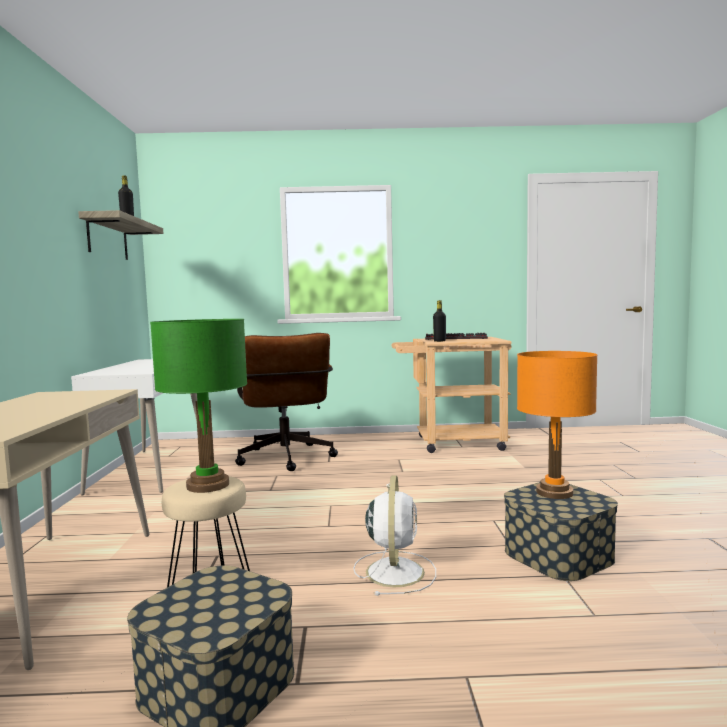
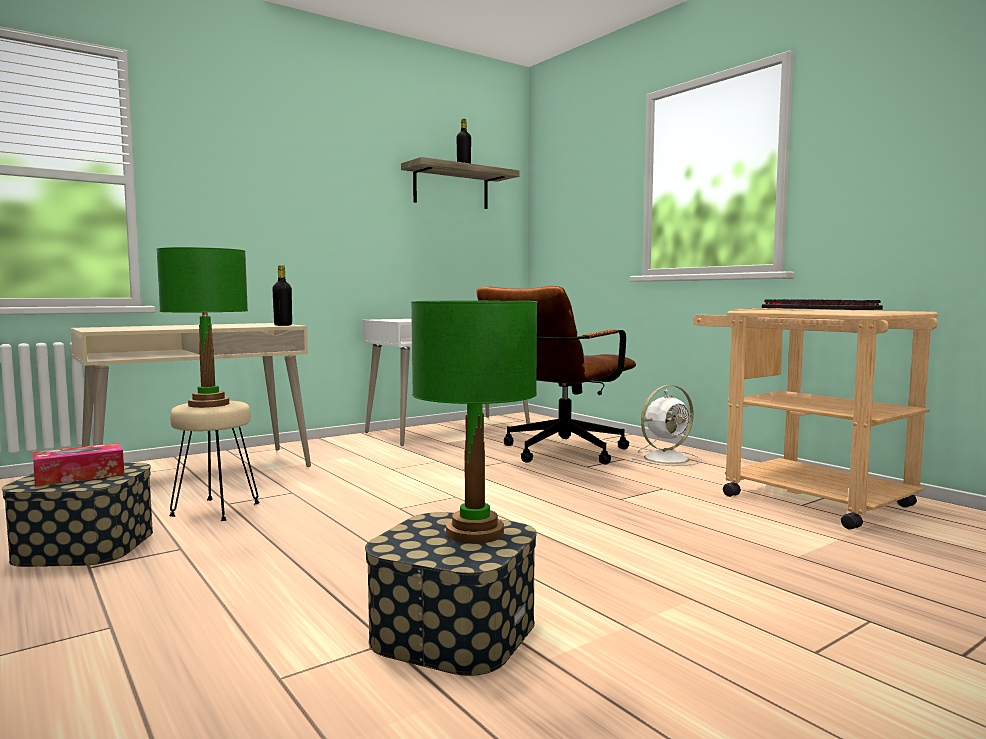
camera: 55 degrees right, 0 degrees up
(215, 602) = (79, 476): none -> tissue box
(395, 571) = (316, 555): white fan -> white fan (668, 458)
(439, 341) = (767, 310): black bottle -> black bottle (283, 325)
(554, 492) = (475, 533): orange table lamp -> green table lamp

